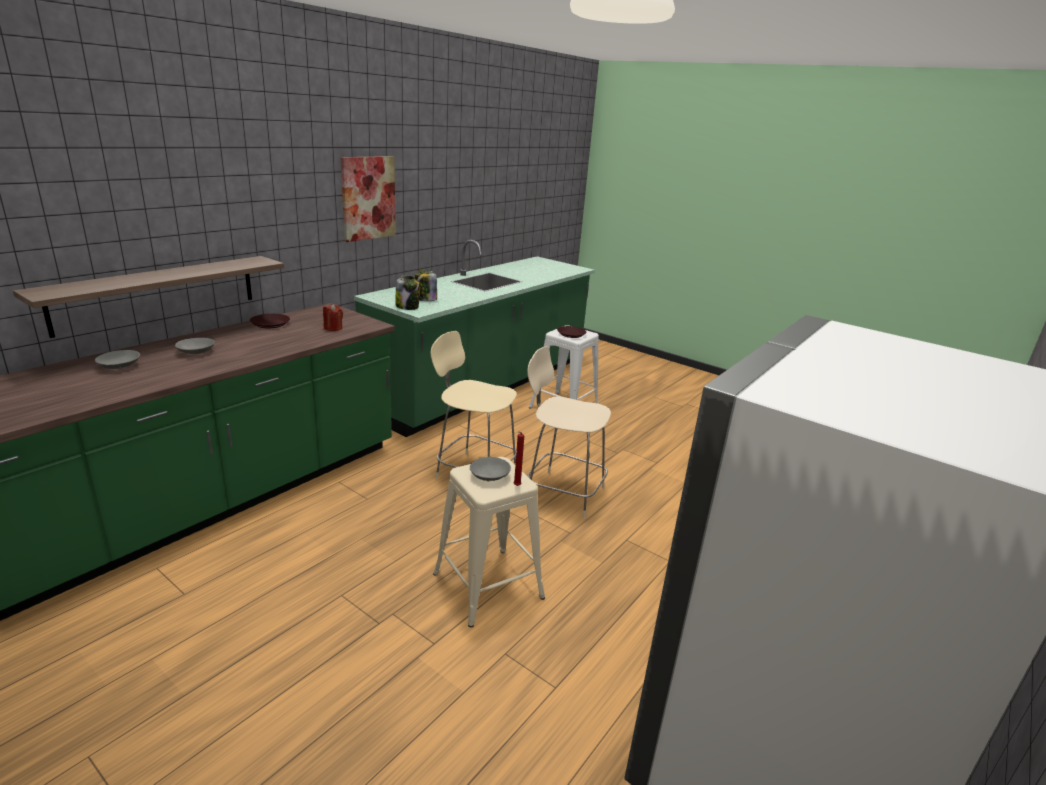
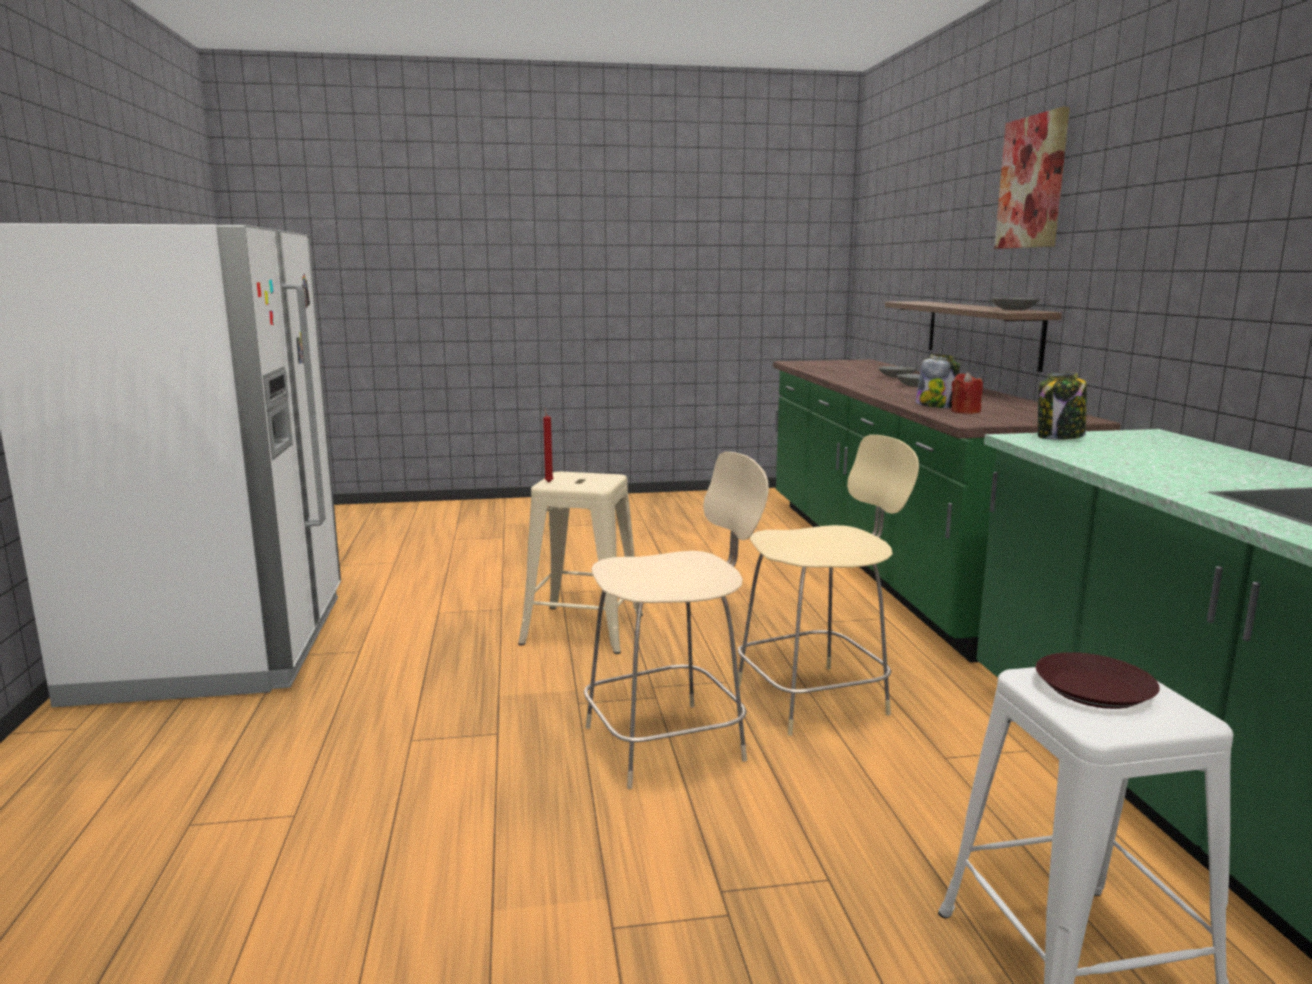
camera: 135 degrees right, 10 degrees down
(270, 324) = (1006, 401): brown plate -> none
(368, 198) = (1230, 231): picture -> picture (1032, 182)
(425, 299) = (1115, 449): jar -> jar (935, 406)
(489, 476) = (585, 479): grey bowl -> grey bowl (1013, 310)

